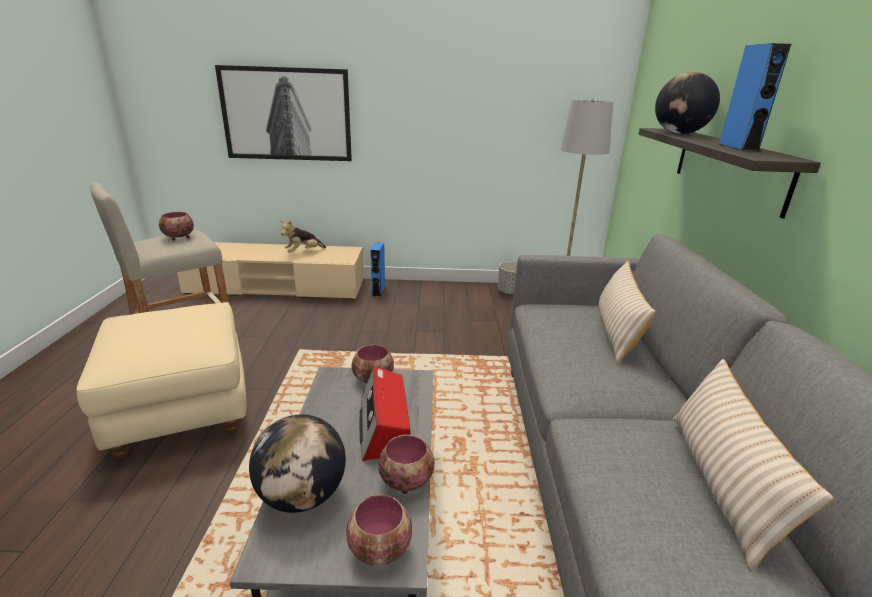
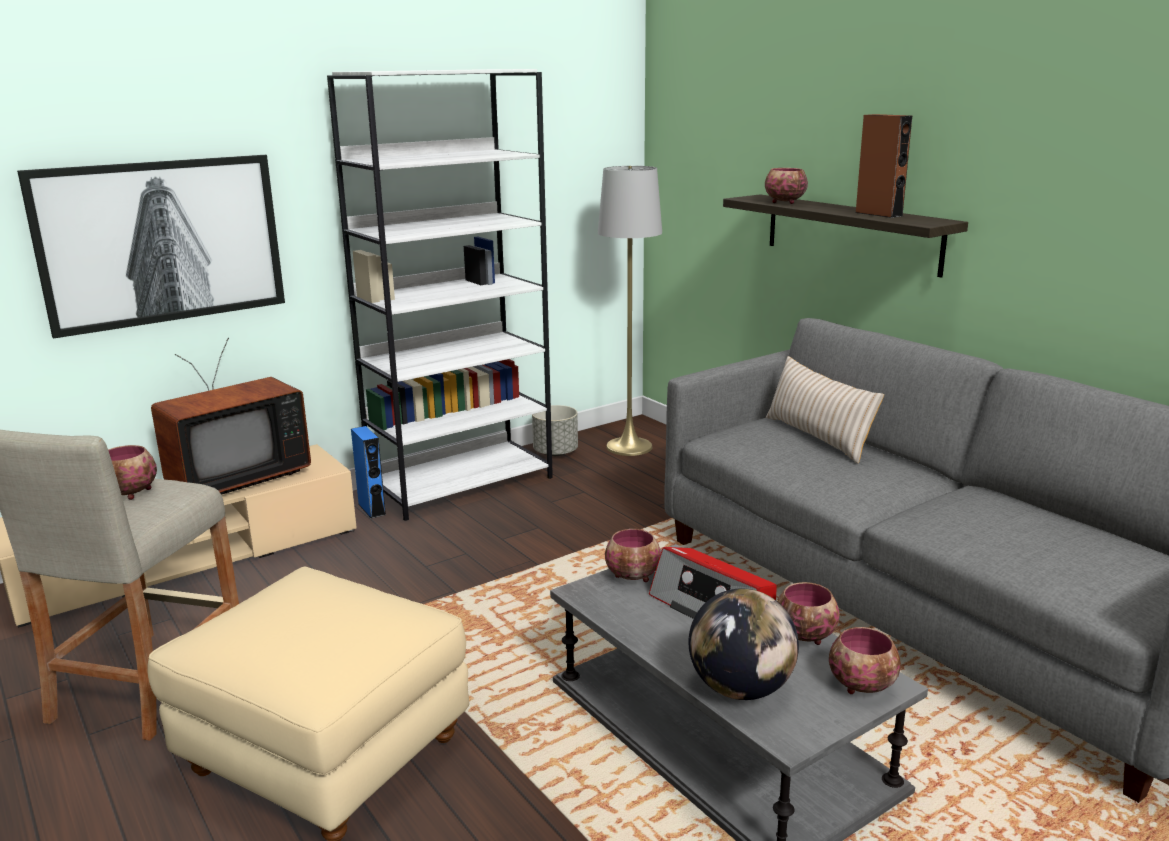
camera: 35 degrees left, 5 degrees down
(303, 252) = (234, 478): plush toy -> television
(438, 293) = (462, 484): none -> white bookcase
(679, 133) = (784, 202): globe -> bowl
(720, 483) = (1035, 516): beige pillow -> none
(738, 147) = (878, 214): blue speaker -> brown speaker

